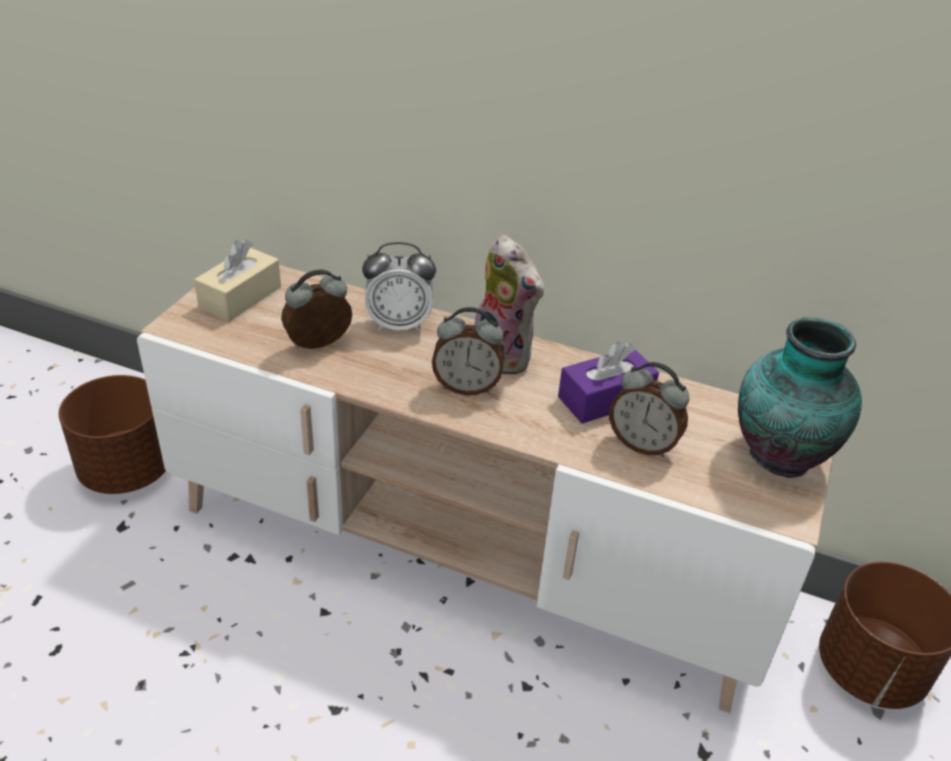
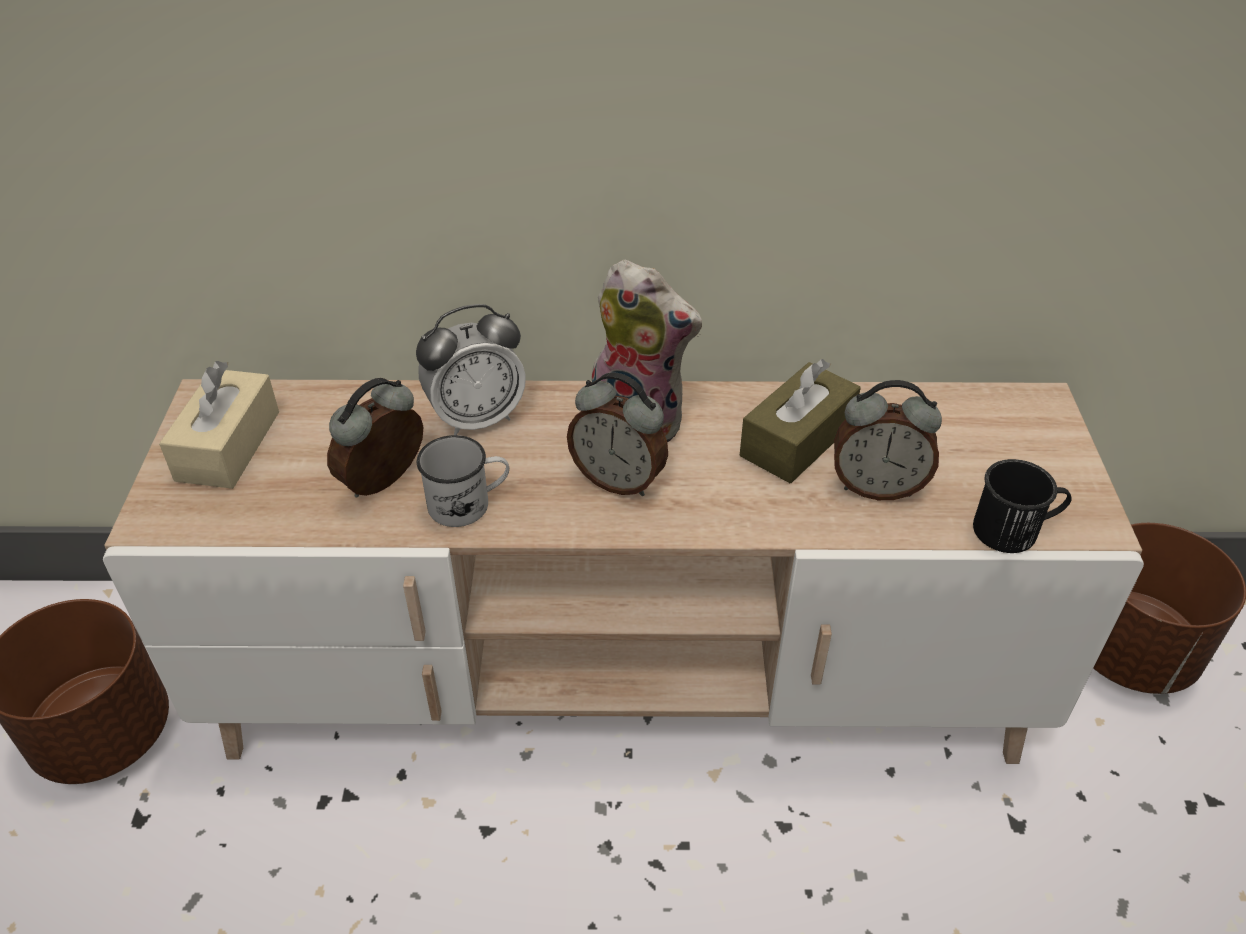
camera: 20 degrees left, 5 degrees up
(362, 372) = (468, 503): none -> white mug
(467, 387) = (619, 480): alarm clock -> alarm clock turned 45 degrees clockwise
(605, 399) = (797, 440): purple tissue box -> brown tissue box
(726, 502) = (1015, 530): none -> black mug
(780, 454) = (1033, 445): vase -> none

